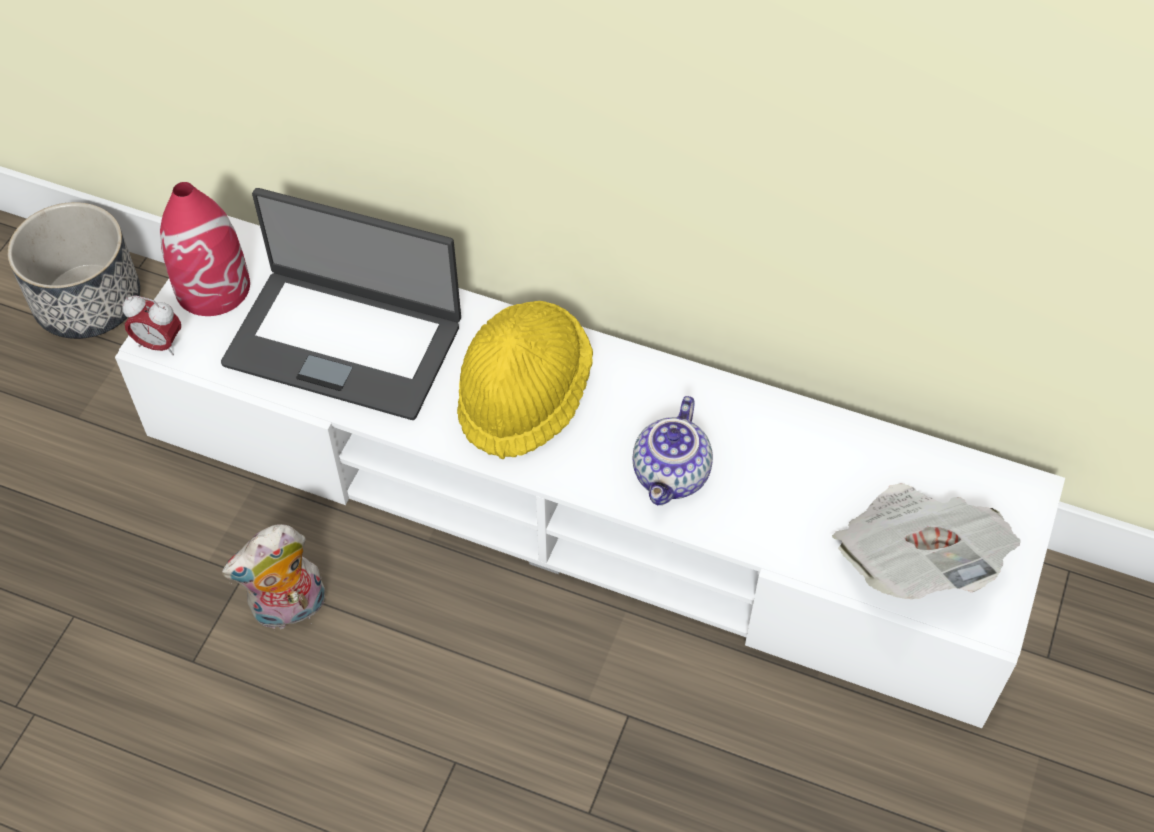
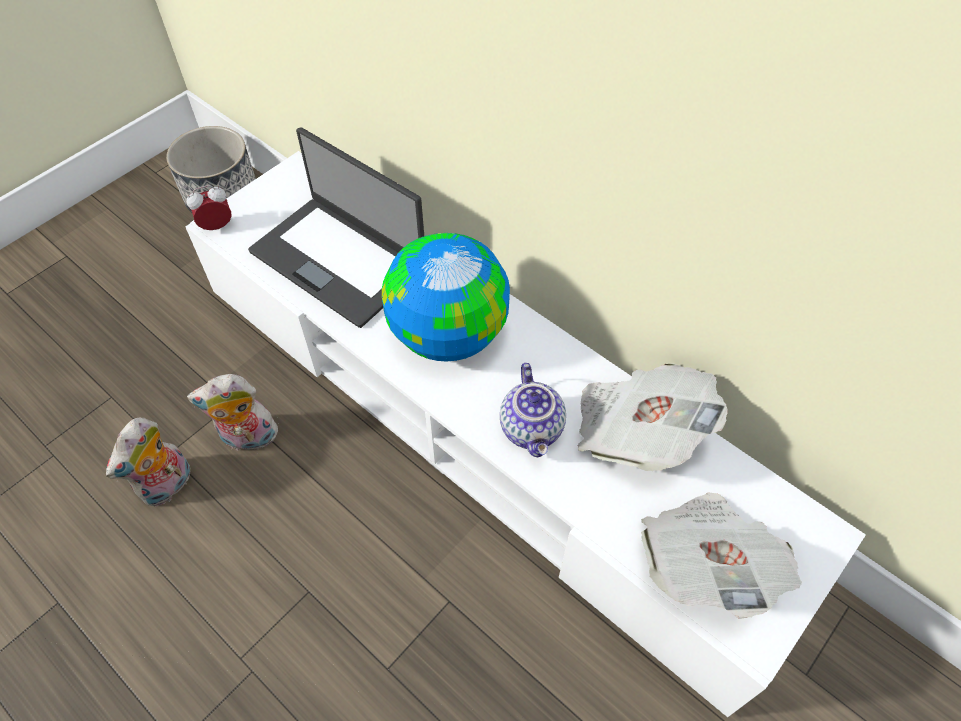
camera: 20 degrees right, 0 degrees up
(159, 344) = (217, 226): alarm clock -> alarm clock turned 120 degrees clockwise
(213, 287) = (271, 198): red vase -> none
(213, 701) = (168, 486): none -> plush toy
(523, 396) = (447, 334): yellow hat -> globe
(672, 476) = (533, 429): teapot -> teapot turned 45 degrees counterclockwise
(789, 442) = (637, 430): none -> newspaper

